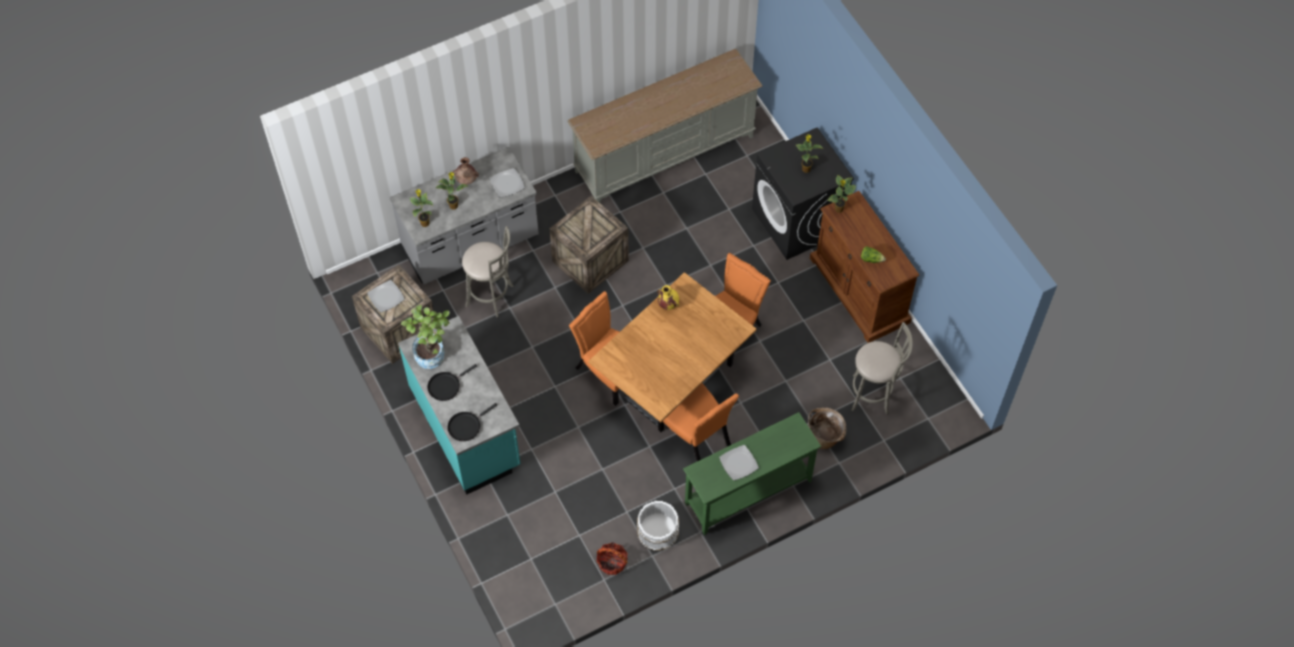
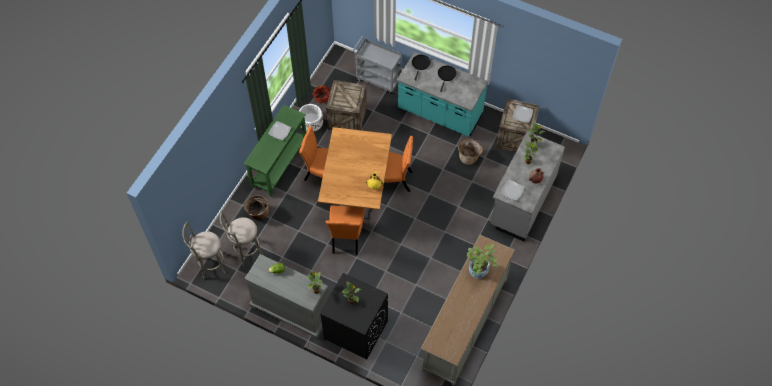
camera: 145 degrees right, 0 degrees up
(432, 352) = (467, 86): potted plant -> potted plant (478, 272)
(484, 340) = (469, 157): none -> basket
(492, 297) = (485, 181): grey stool -> grey stool (210, 265)
(510, 537) = (377, 80): none -> grey cart
(590, 260) = (453, 232): crate -> crate (348, 118)
(860, 290) = (290, 308): brown dresser -> grey dresser

